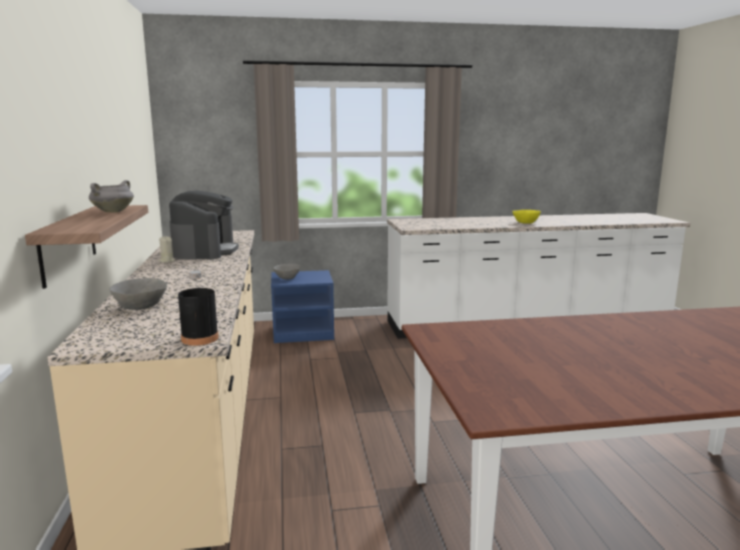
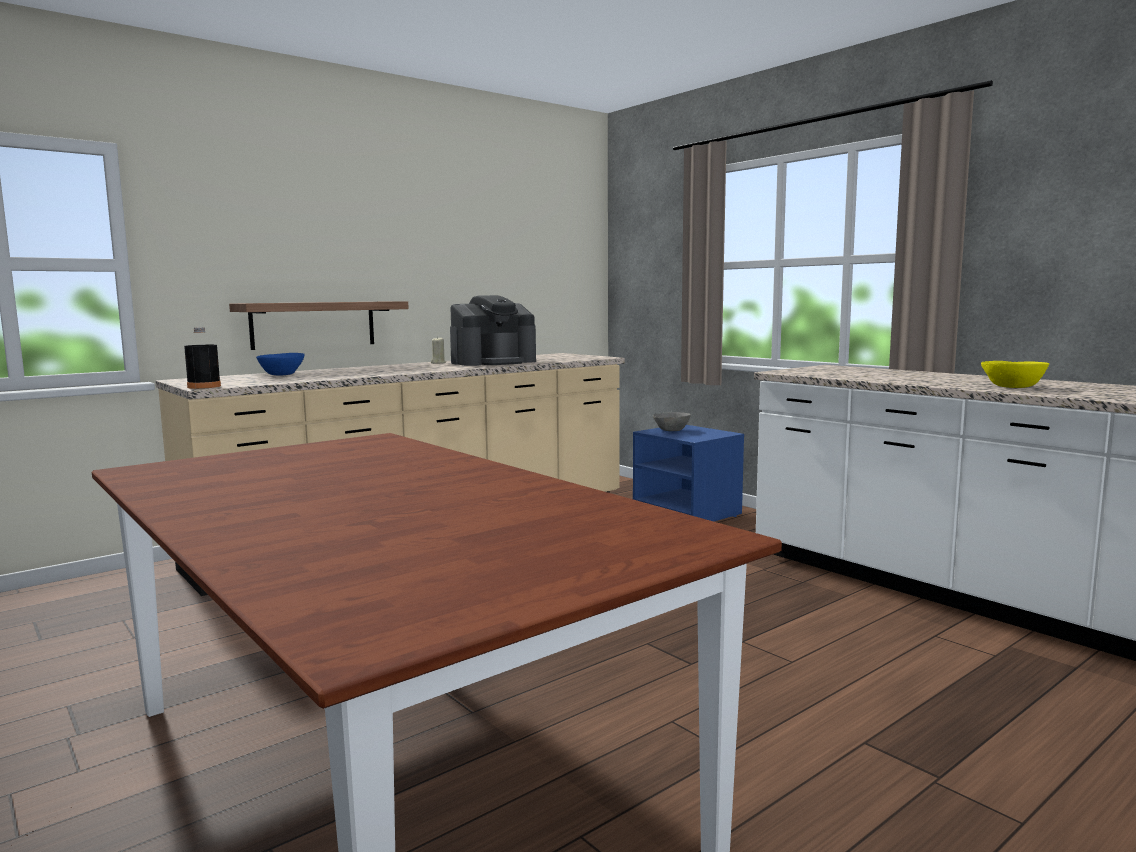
camera: 60 degrees right, 5 degrees down
(113, 212) = (353, 301): grey cooking pot -> none
(140, 307) = (281, 374): grey bowl -> blue bowl

